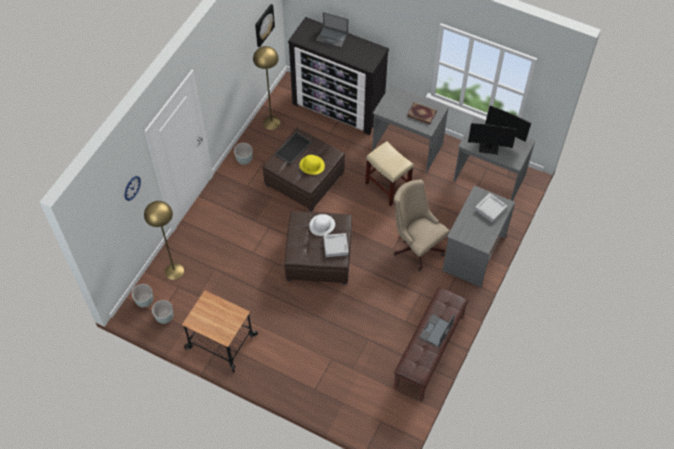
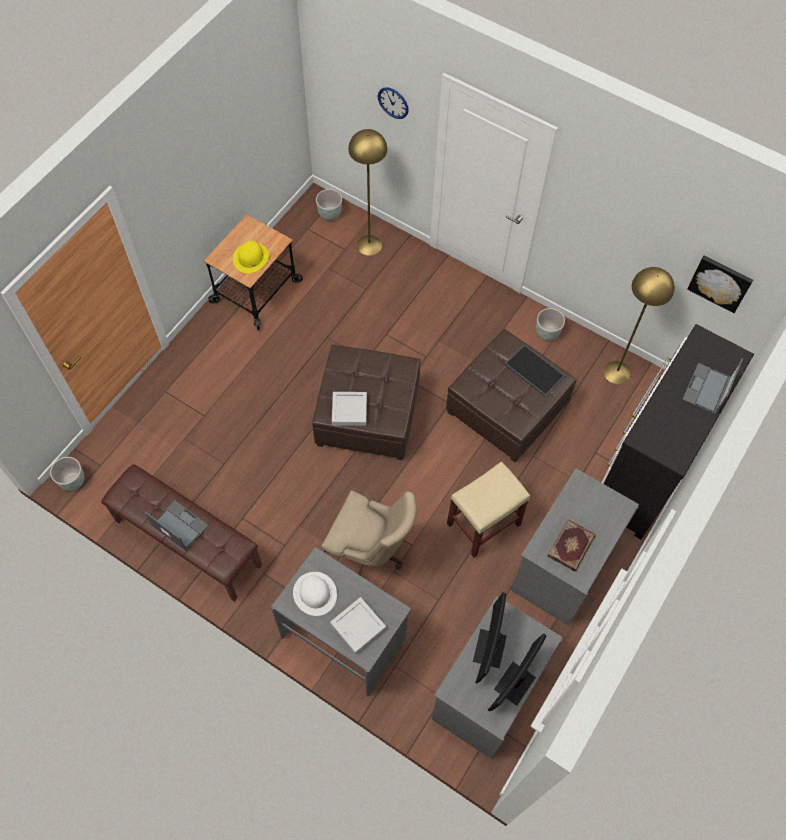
camera: 95 degrees right, 5 degrees up
(165, 317) = (302, 234): grey planter -> grey planter (72, 481)
(312, 165) = (500, 393): yellow hat -> yellow hat (250, 258)
(322, 225) = (389, 396): white hat -> white hat (315, 593)
(416, 245) = (370, 551): beige office chair -> beige office chair turned 60 degrees clockwise

